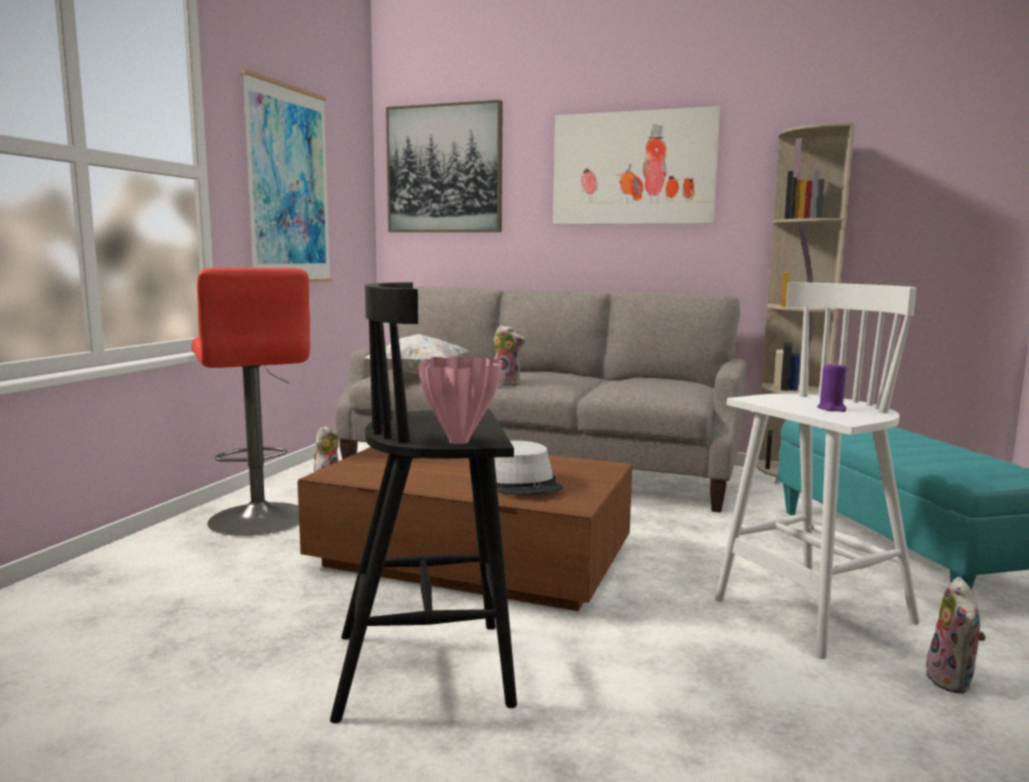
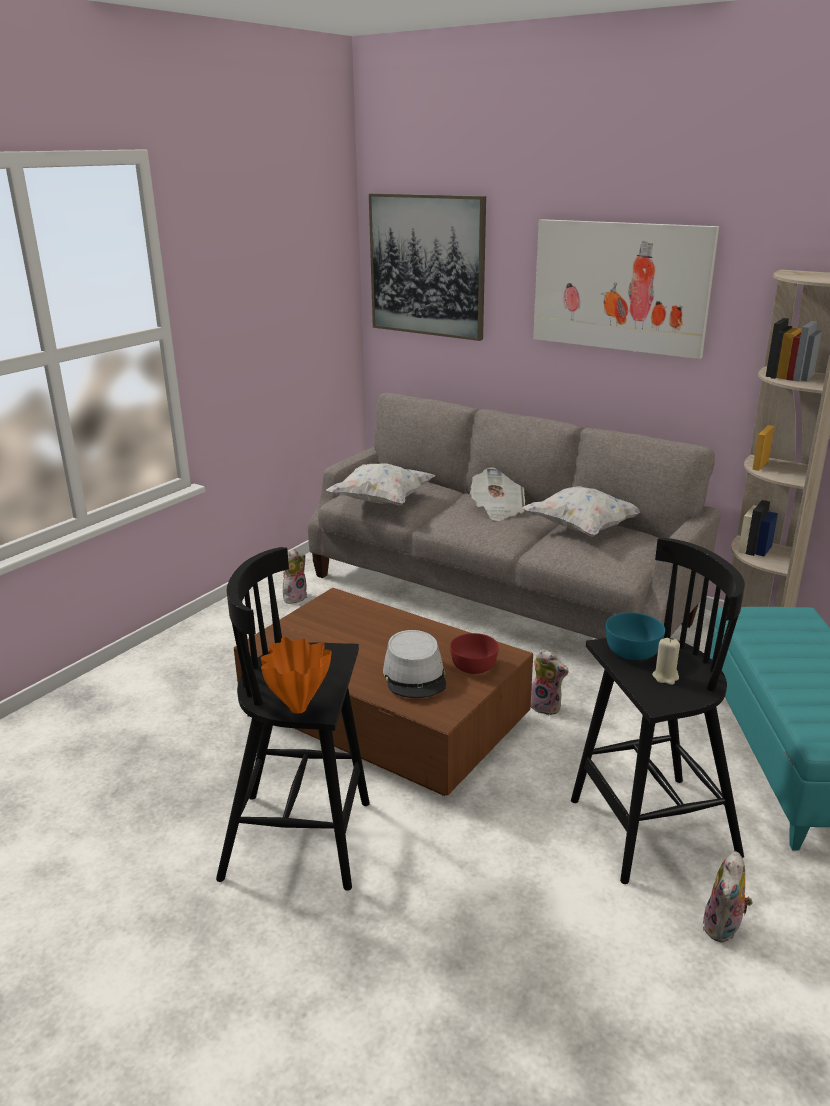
camera: 15 degrees right, 15 degrees up
(257, 519) = (223, 645): red stool -> none
(288, 186) = (258, 312): picture -> none
(459, 442) = (298, 709): pink vase -> orange vase
(506, 383) = (458, 526): plush toy -> plush toy (546, 706)
(537, 374) = (497, 509): none -> newspaper
(579, 474) = (473, 666): none -> red bowl
(627, 380) = (582, 528): none -> white pillow
(778, 399) = (631, 650): none -> turquoise bowl
(809, 612) = (648, 829): white stool -> black stool
(831, 409) = (665, 677): purple candle -> beige candle

